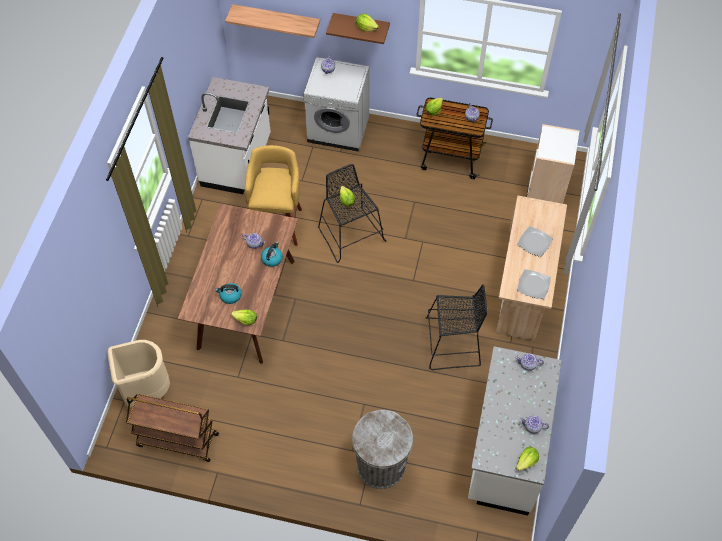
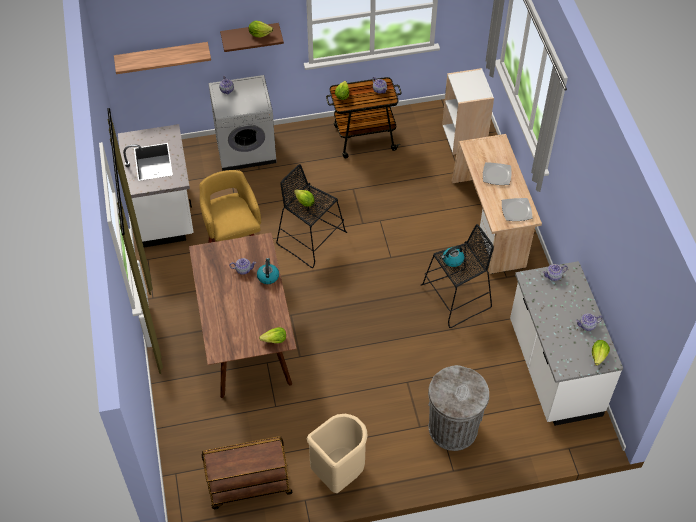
camera: 25 degrees left, 5 degrees down
(146, 391) = (192, 455): beige trash can -> beige trash can (338, 473)
(230, 296) = (247, 324): kettle -> kettle (452, 260)

